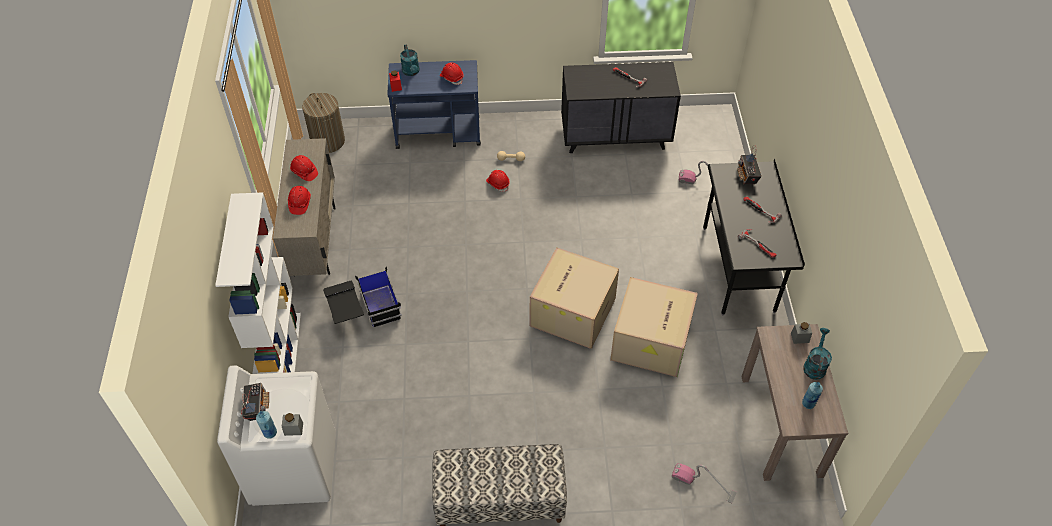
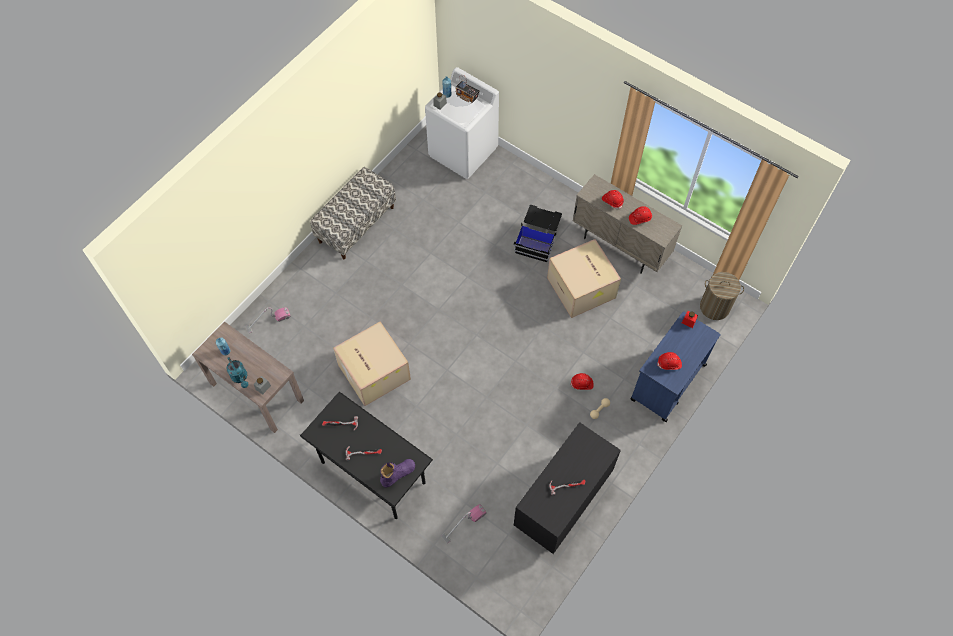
camera: 130 degrees right, 10 degrees up
(282, 355) = (542, 184): white bookcase -> none
(411, 72) = (697, 341): turquoise watering can -> none
(572, 311) = (436, 346): cardboard box -> cardboard box (582, 288)
(747, 176) = (398, 474): radio -> purple boot

